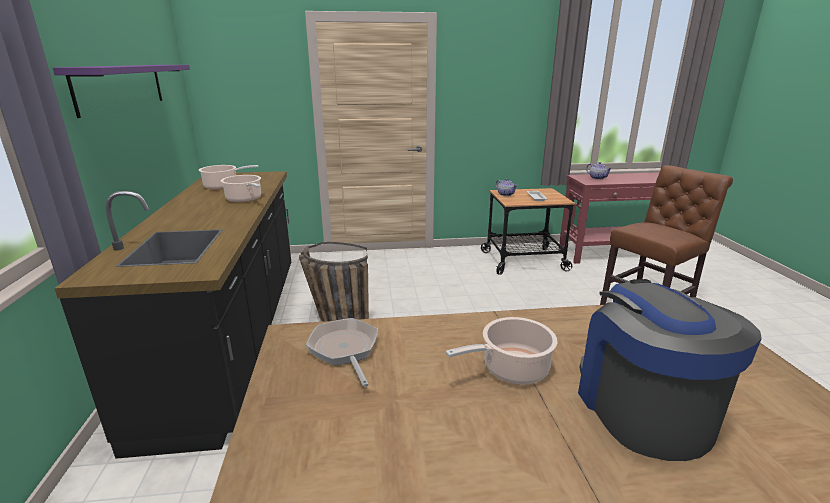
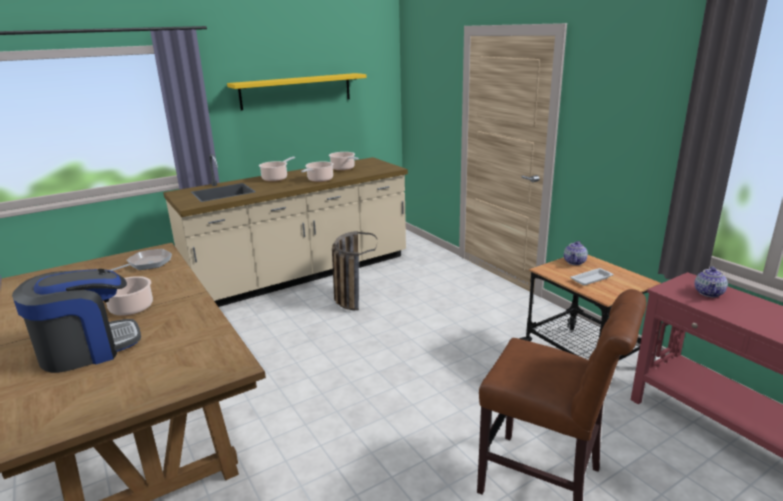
camera: 65 degrees right, 0 degrees up
(121, 87) = (296, 91): purple shelf -> yellow shelf
(183, 214) = (276, 178): none -> cooking pot
(233, 338) = (301, 274): black counter -> beige counter

